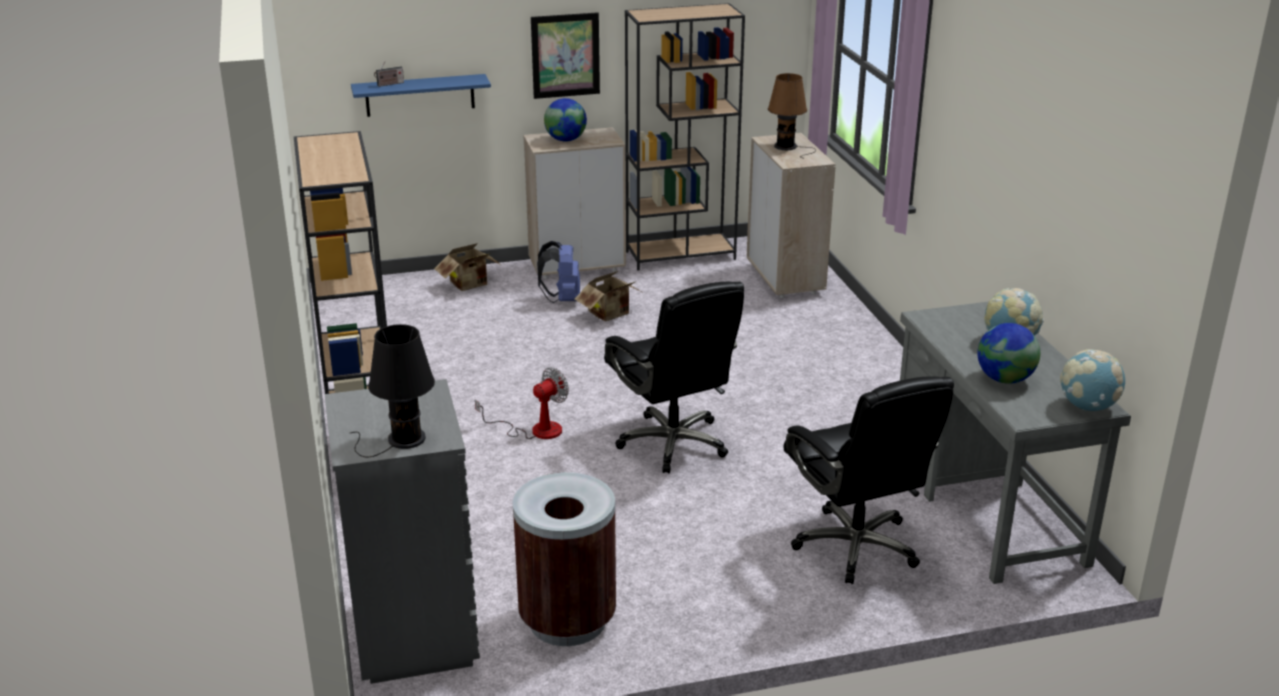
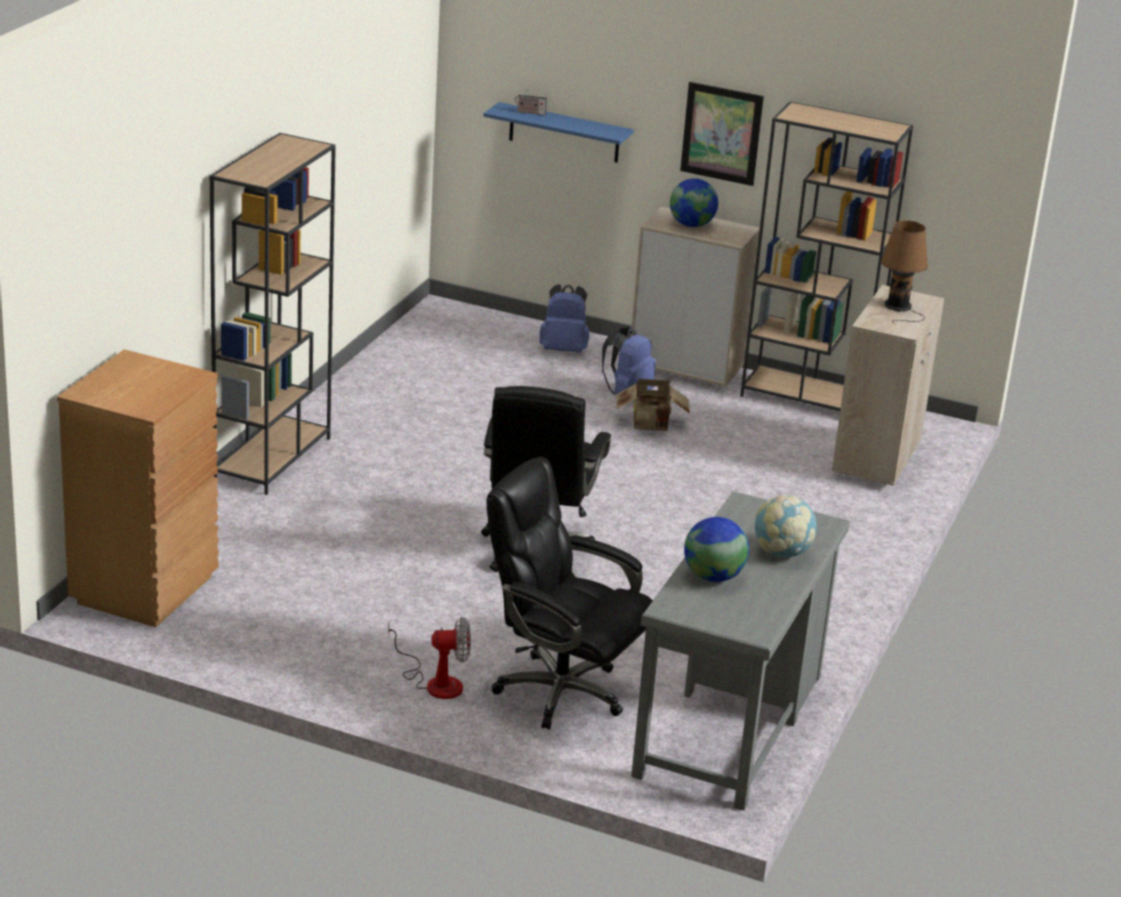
camera: 35 degrees right, 0 degrees up
(402, 440) = (123, 399): black table lamp -> none
(412, 635) = (143, 589): grey dresser -> brown dresser
(471, 285) = (564, 349): cardboard box -> blue backpack
(535, 430) = (438, 491): fan -> fan (435, 682)
(568, 620) = (260, 633): brown trash can -> none
(854, 544) = (563, 693): black office chair -> black office chair turned 105 degrees clockwise
(1088, 407) = (743, 627): globe -> none

